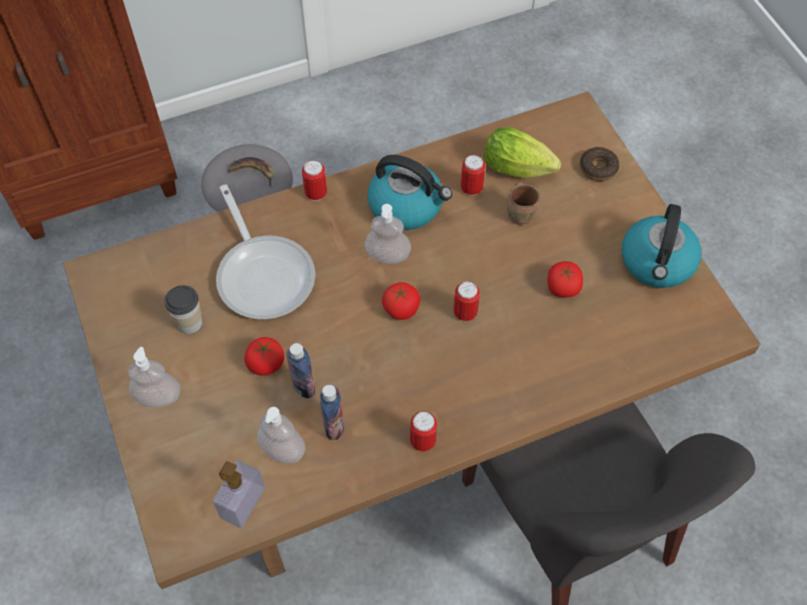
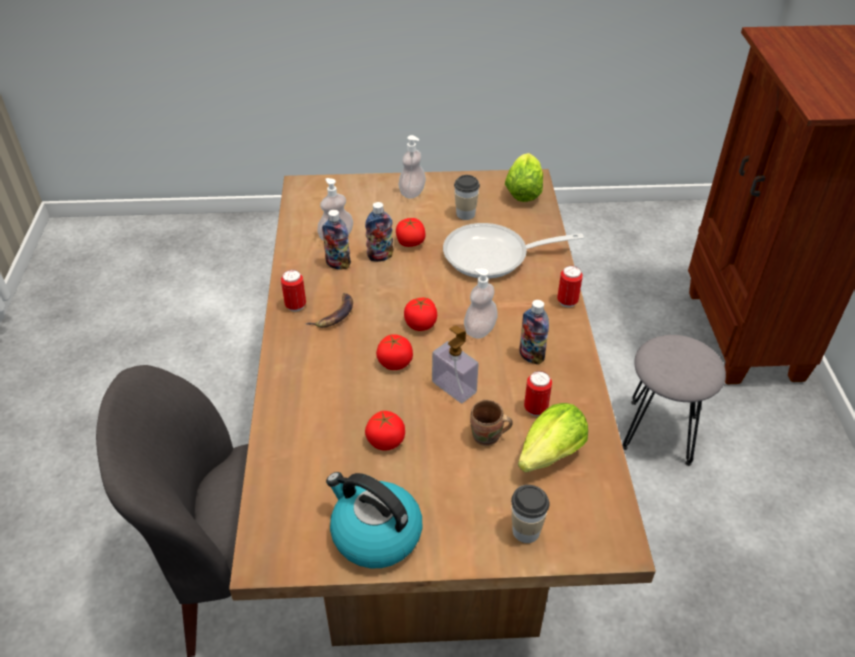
camera: 110 degrees right, 15 degrees down
(120, 276) = (524, 190): none -> lettuce
(243, 503) = (310, 214): soap dispenser -> soap dispenser (454, 387)
(252, 173) = (682, 365): banana -> banana (334, 314)
(407, 206) = (531, 356): kettle -> bottle
(465, 313) = (395, 362): can -> tomato
(598, 168) = (526, 531): donut -> cup

